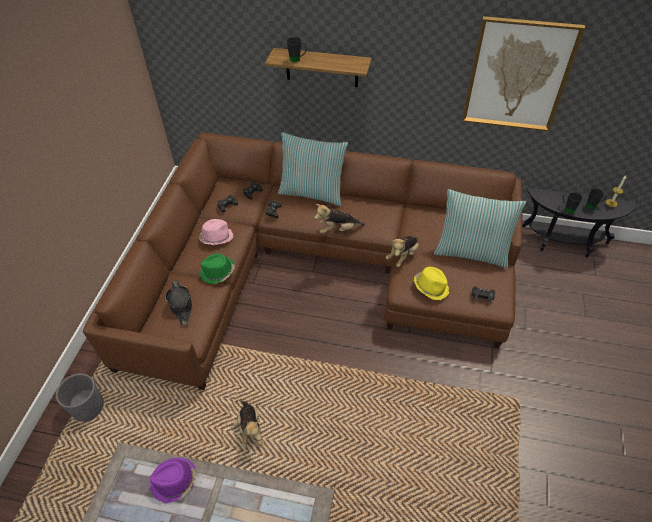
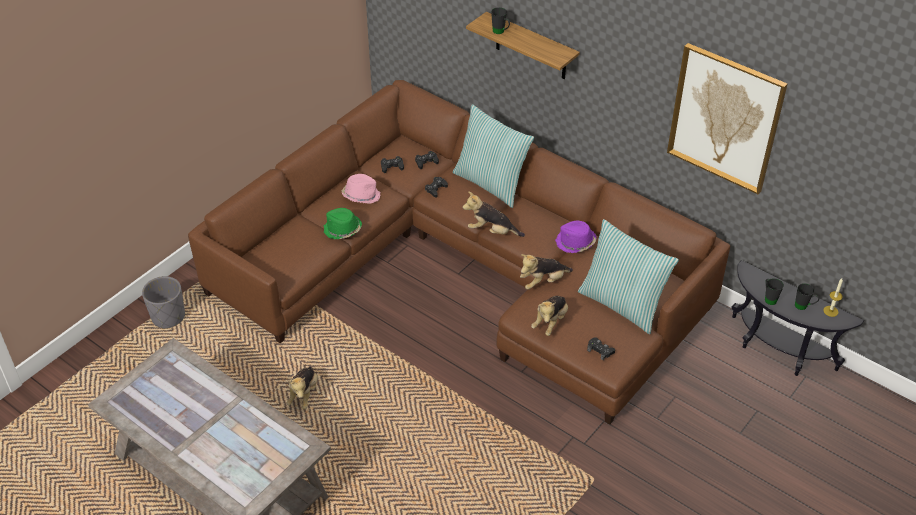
camera: 25 degrees right, 5 degrees down
(174, 481) = (201, 385): purple hat -> purple hat (575, 243)
(180, 304) = (290, 247): black hat -> none
(431, 287) = (550, 322): yellow hat -> plush toy

